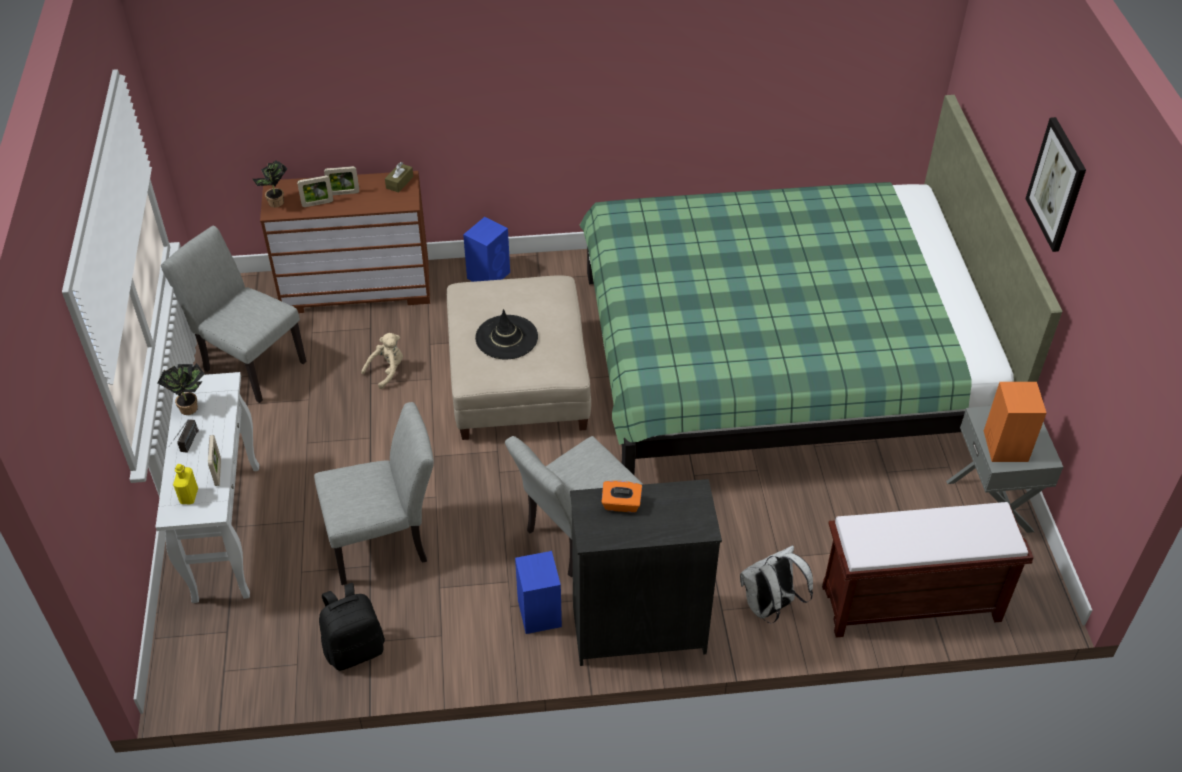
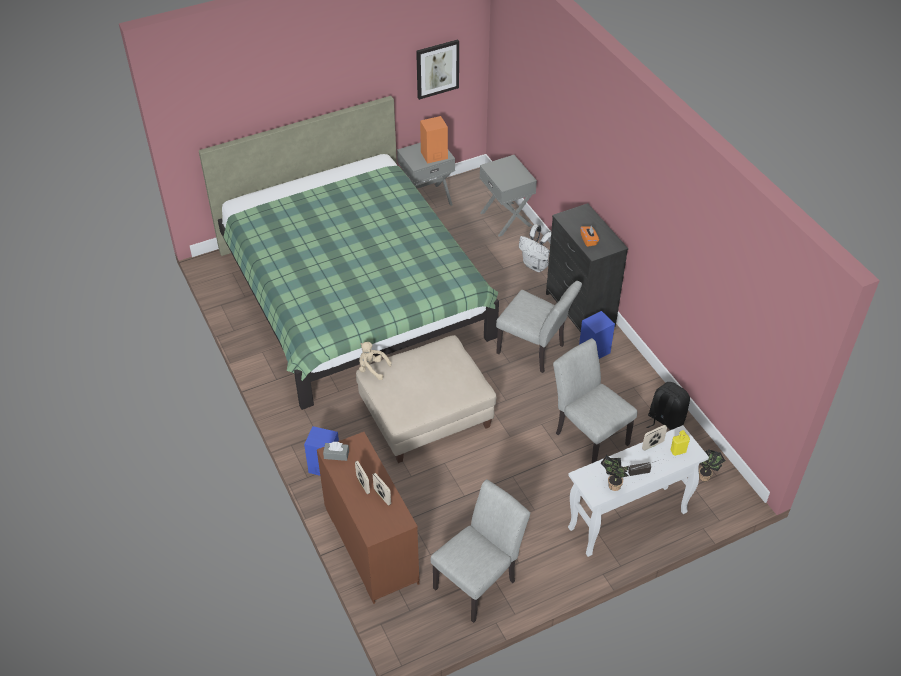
camera: 110 degrees left, 0 degrees up
(249, 363) = (479, 581): grey chair -> grey chair turned 150 degrees counterclockwise
(276, 204) = (393, 524): potted plant -> potted plant (705, 476)
(387, 371) = (448, 491): beige plush toy -> beige plush toy (372, 369)
(399, 182) = (336, 455): brown tissue box -> grey tissue box
(506, 337) = (437, 379): black hat -> none
(909, 604) = (506, 219): brown bench -> grey nightstand
(1057, 184) = (335, 70): picture -> picture (437, 68)

